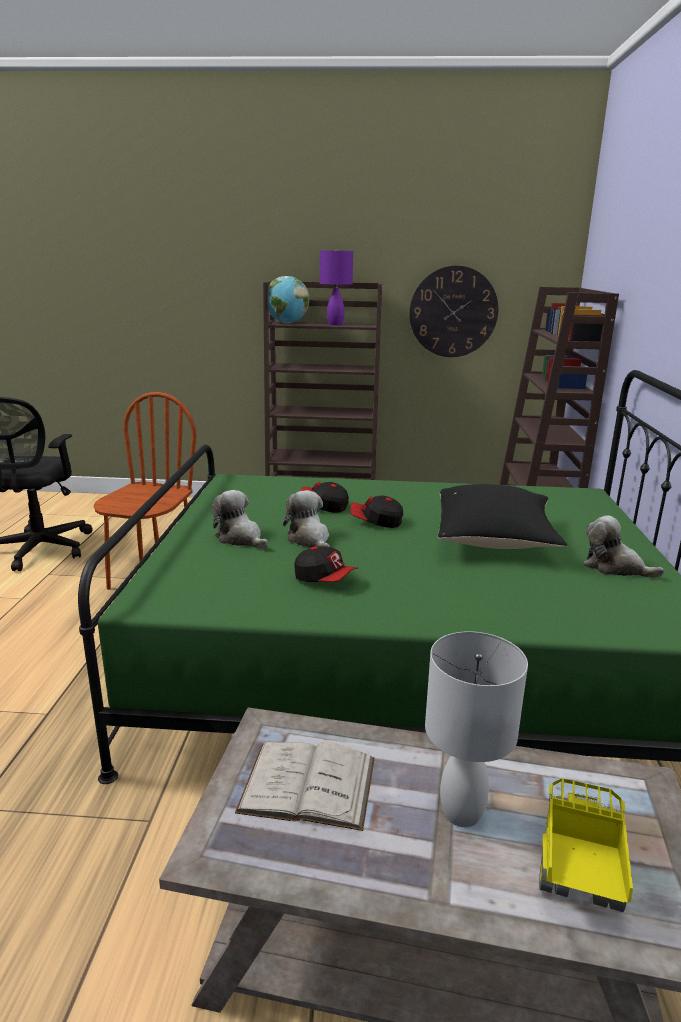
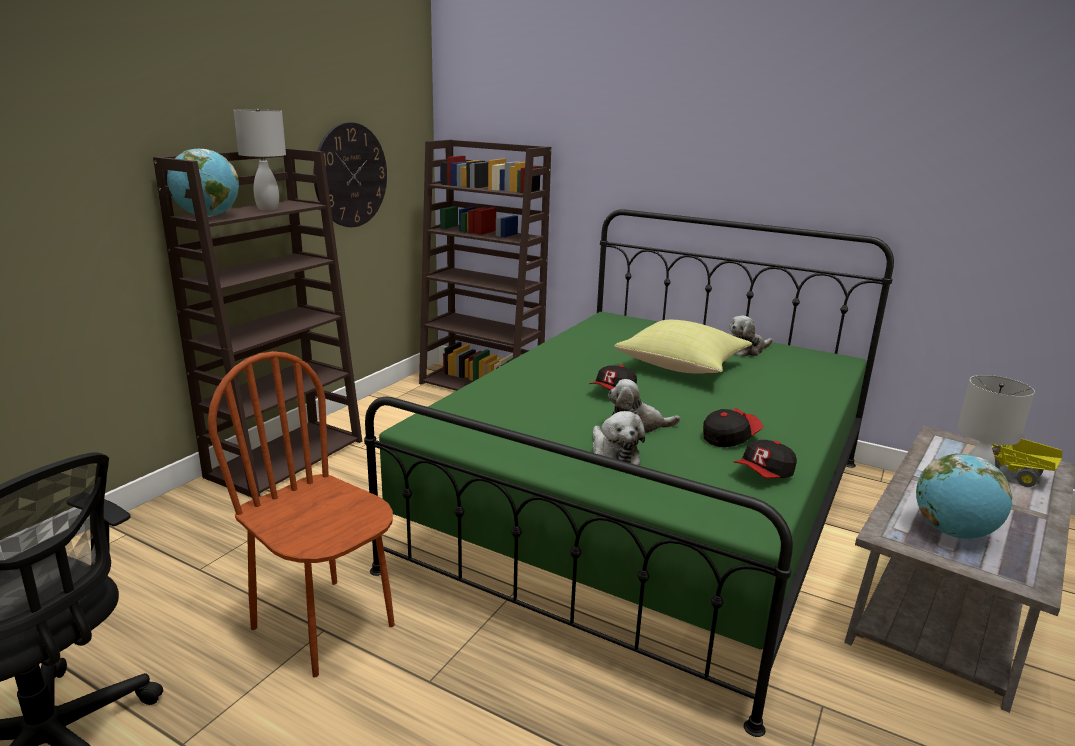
camera: 65 degrees left, 0 degrees up
(240, 538) = (613, 455): plush toy -> plush toy turned 90 degrees counterclockwise
(308, 784) = (953, 532): white book -> globe
(323, 506) = (554, 403): cap -> cap (764, 474)
(335, 324) = (268, 208): purple table lamp -> white table lamp
(494, 541) = (683, 366): black pillow -> yellow pillow

